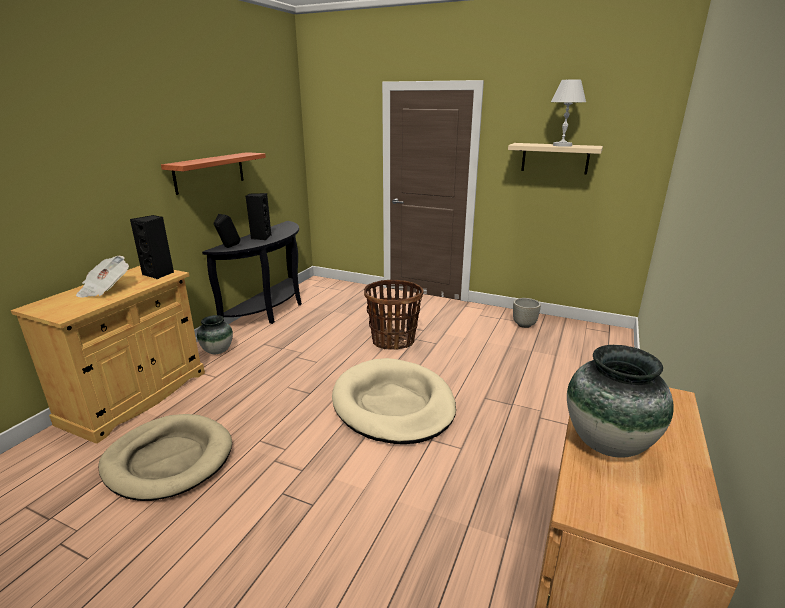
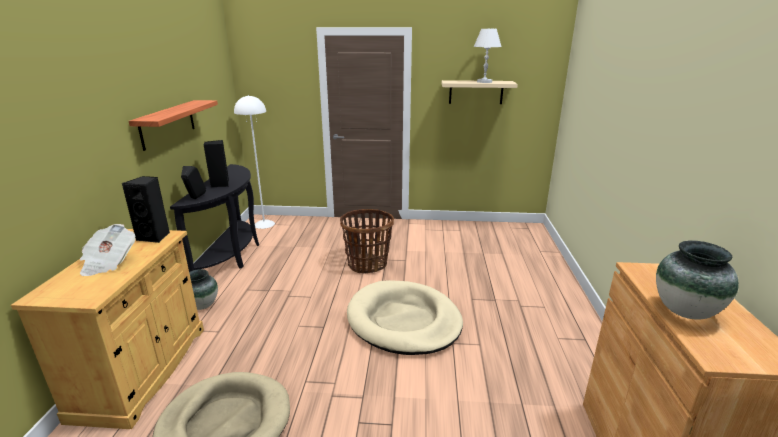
camera: 20 degrees left, 0 degrees up
(318, 286) = (264, 224): none -> white floor lamp
(524, 325) = (464, 232): grey planter -> none

